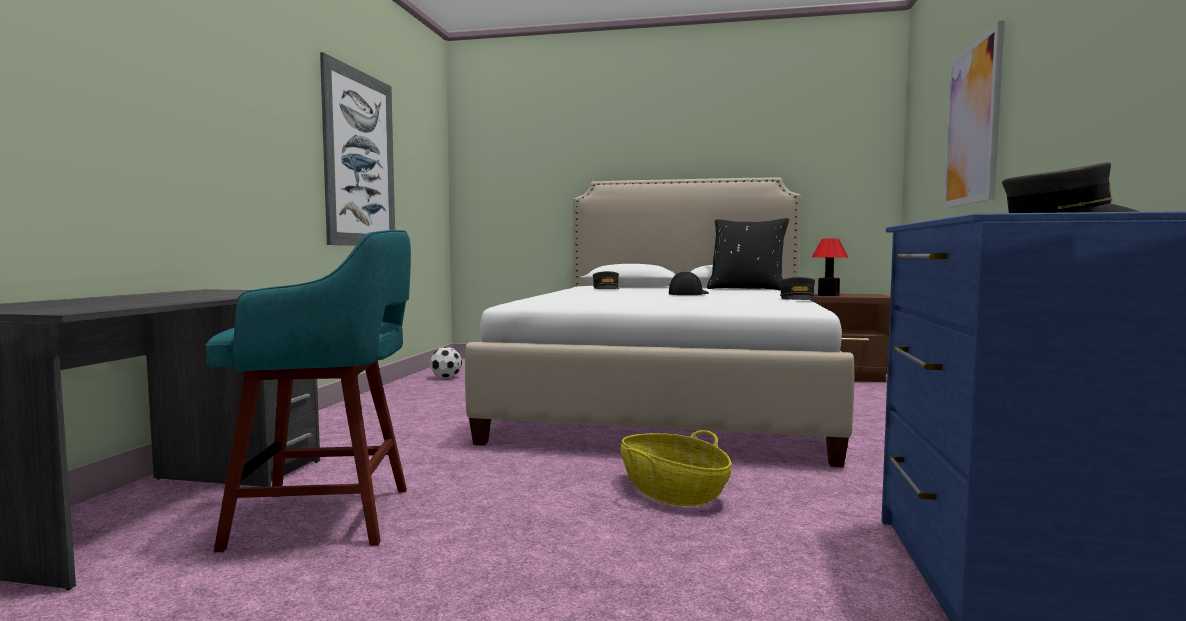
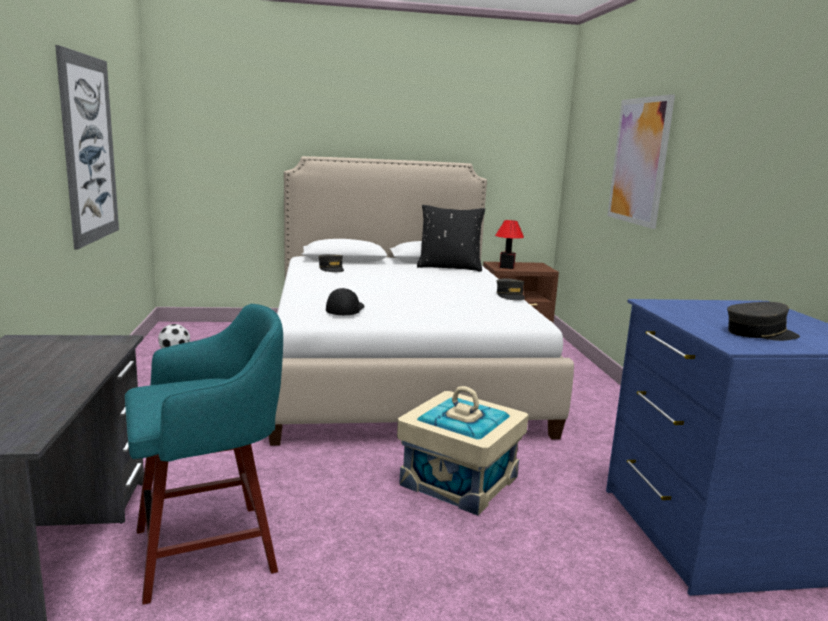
camera: 20 degrees left, 10 degrees up
(672, 492) = (460, 480): basket -> beige storage box
(688, 294) = (418, 286): cap -> cap (344, 309)

